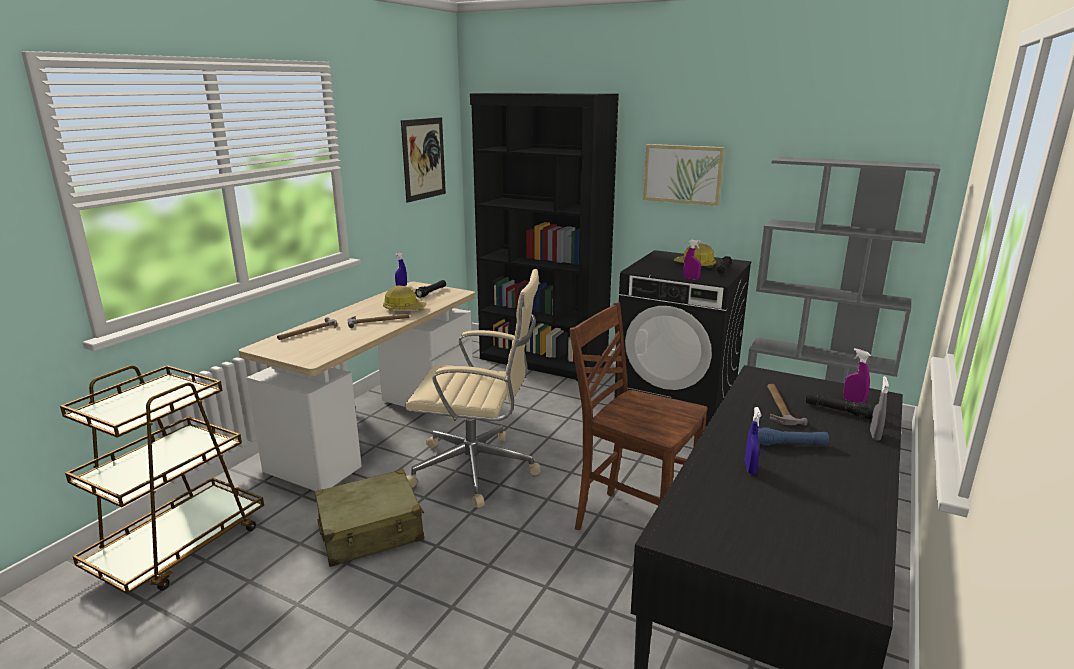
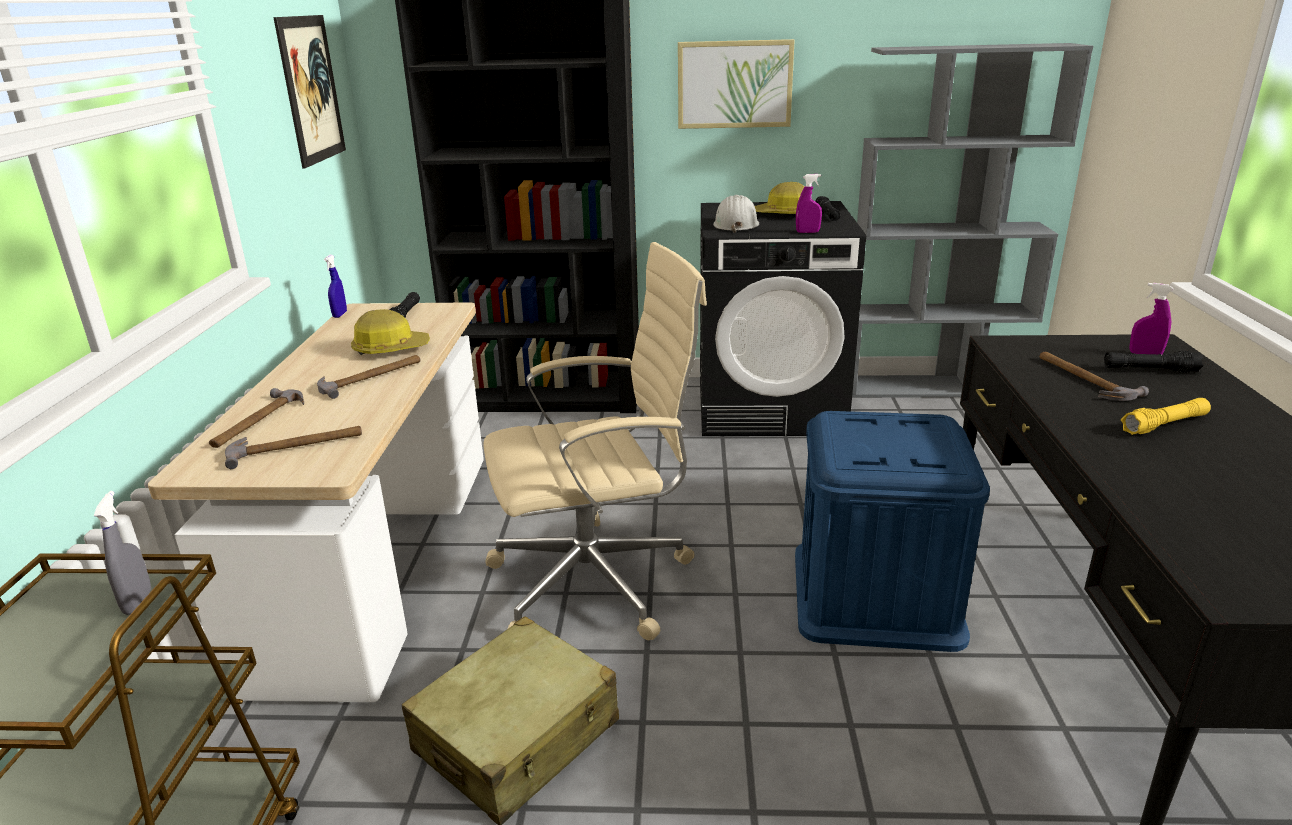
camera: 25 degrees left, 5 degrees up
(310, 346) = (296, 446): none -> hammer
(632, 525) = (875, 594): brown chair -> blue storage box
(652, 267) = (735, 224): none -> white hard hat
(750, 468) = (1173, 469): blue spray bottle -> none
(789, 444) = (1164, 425): blue flashlight -> yellow flashlight
(875, 435) = (1224, 390): grey spray bottle -> grey spray bottle (137, 602)

